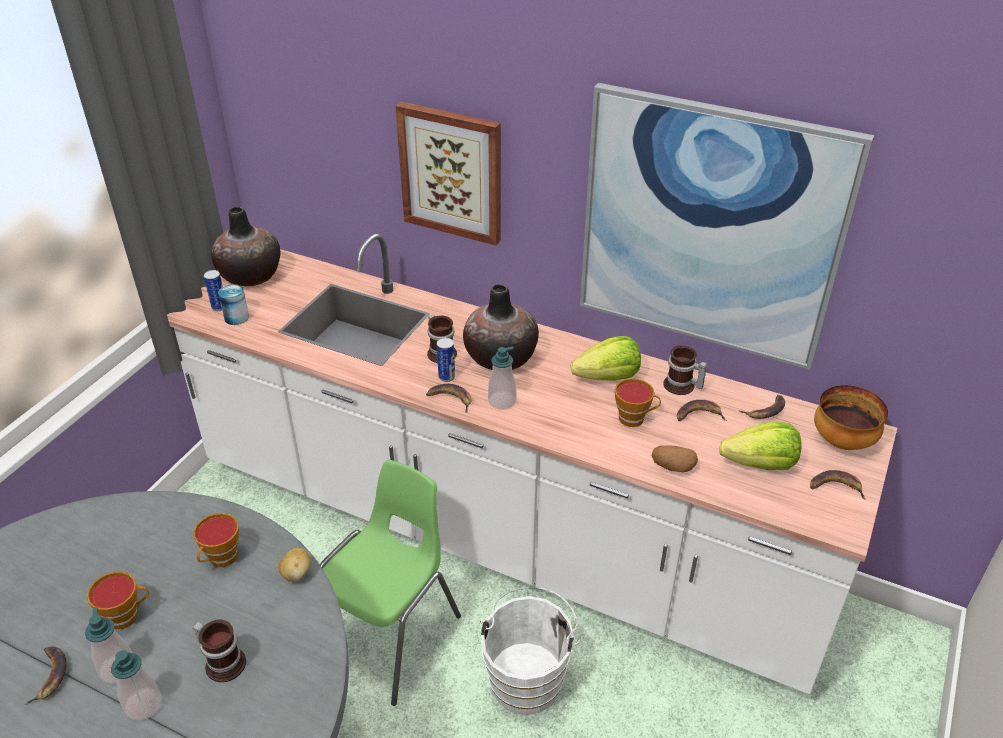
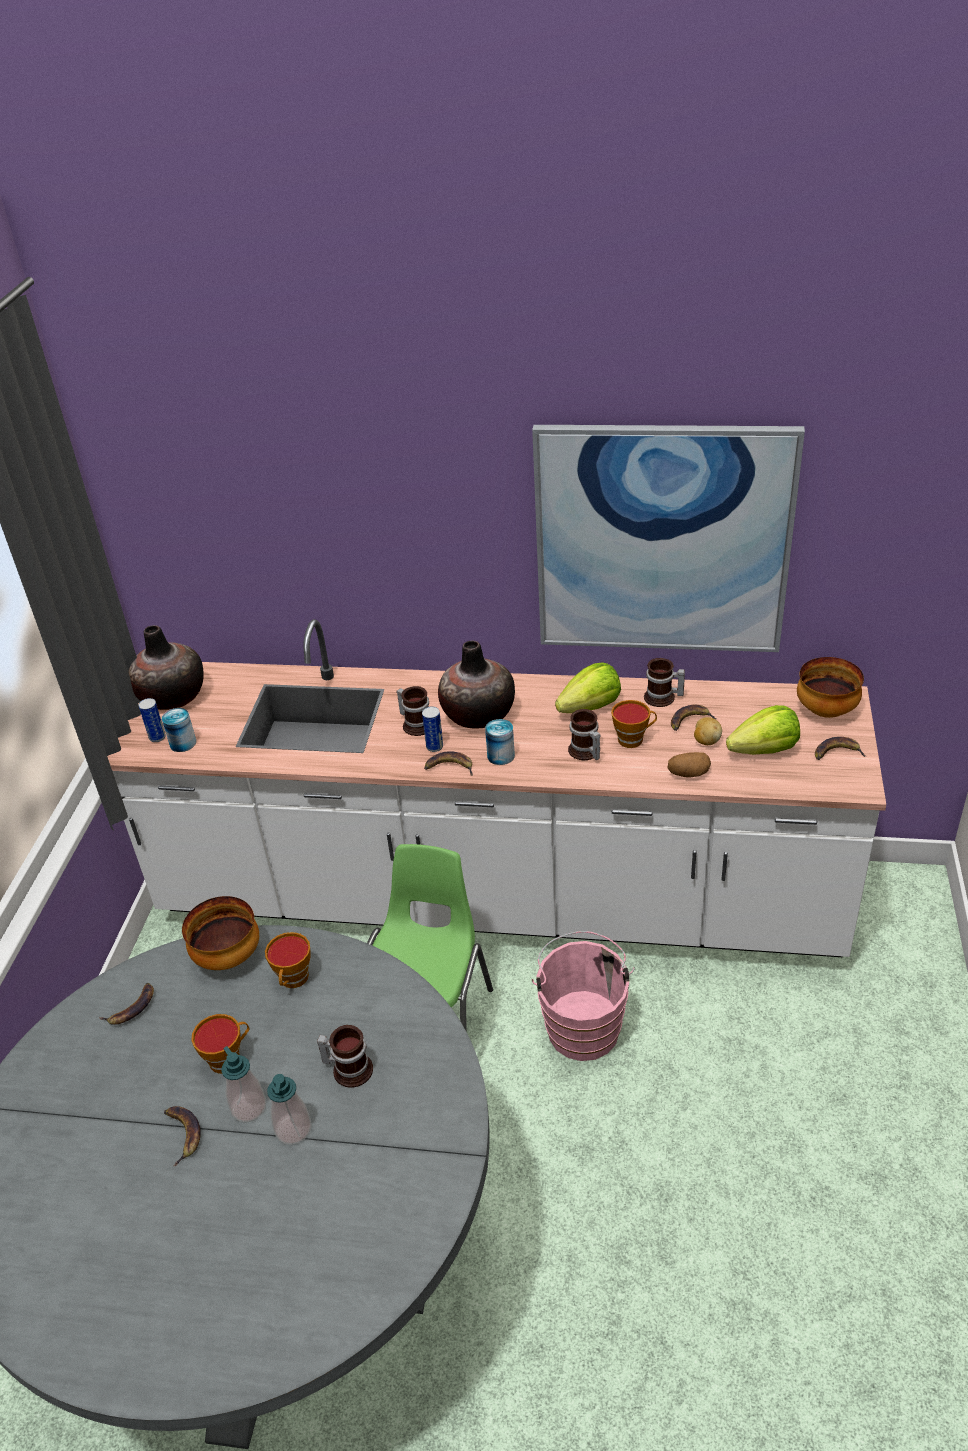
camera: 15 degrees left, 0 degrees up
(179, 521) = (228, 958): none -> bowl
(296, 574) = (376, 971): potato -> potato (706, 741)
(452, 172) = (384, 540): picture -> none
(502, 401) = (501, 756): soap dispenser -> can
(528, 677) = (583, 1025): white bucket -> pink bucket
(582, 419) = (584, 752): none -> mug
(765, 410) = (747, 700): banana -> banana (132, 1008)

